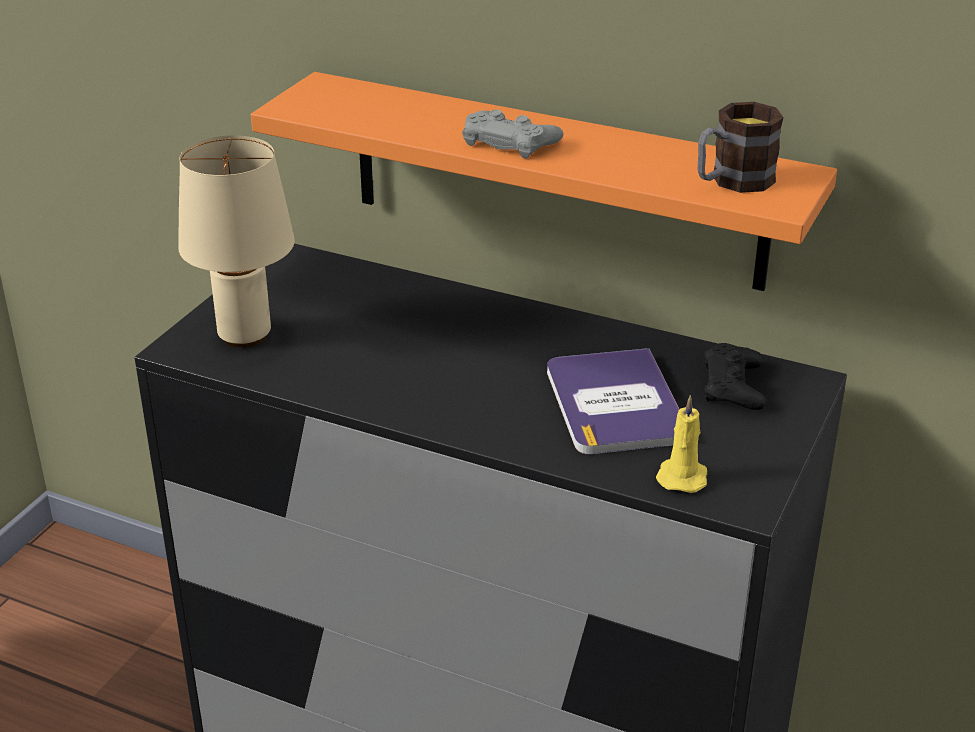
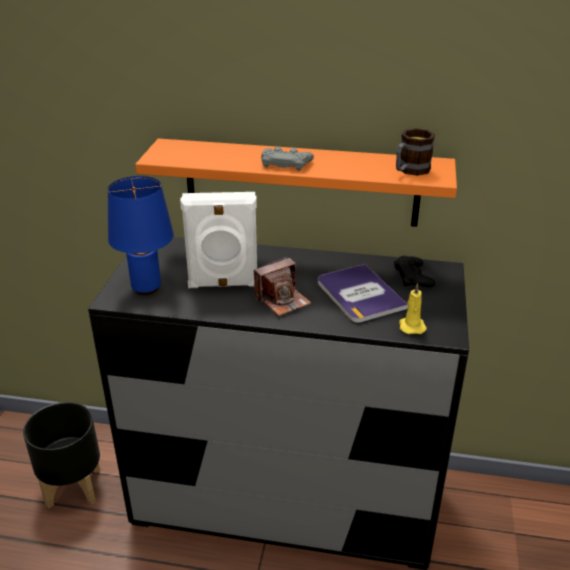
camera: 15 degrees left, 0 degrees up
(128, 674) = (73, 487): none -> black planter
(245, 334) = (146, 287): beige table lamp -> blue table lamp
(378, 349) = (223, 284): none -> white speaker
(469, 392) = (282, 300): none -> camera

